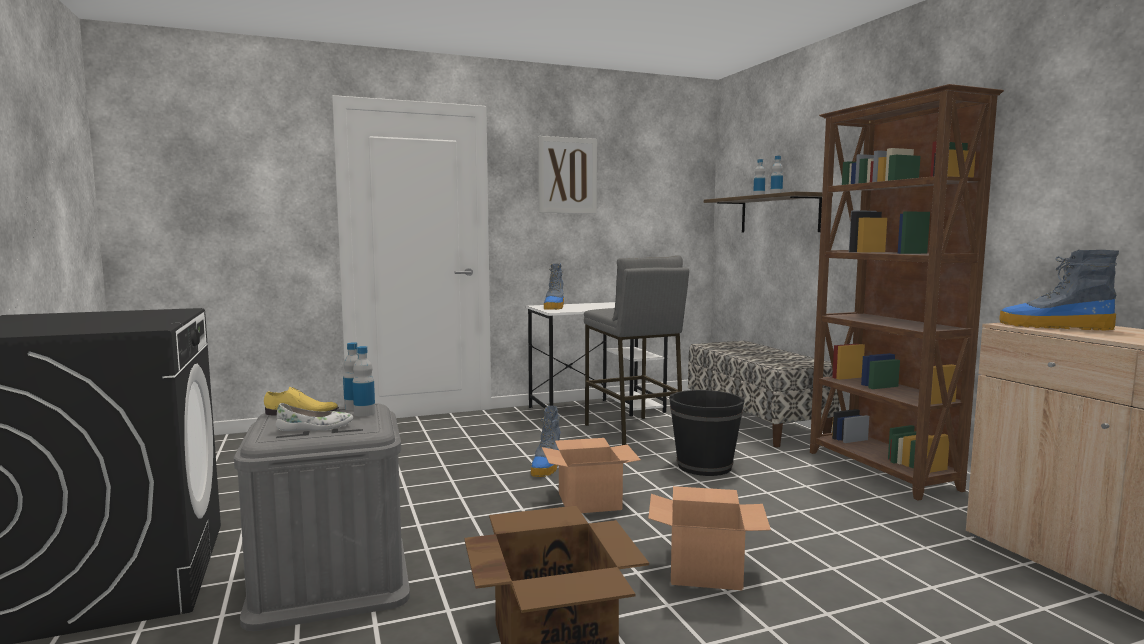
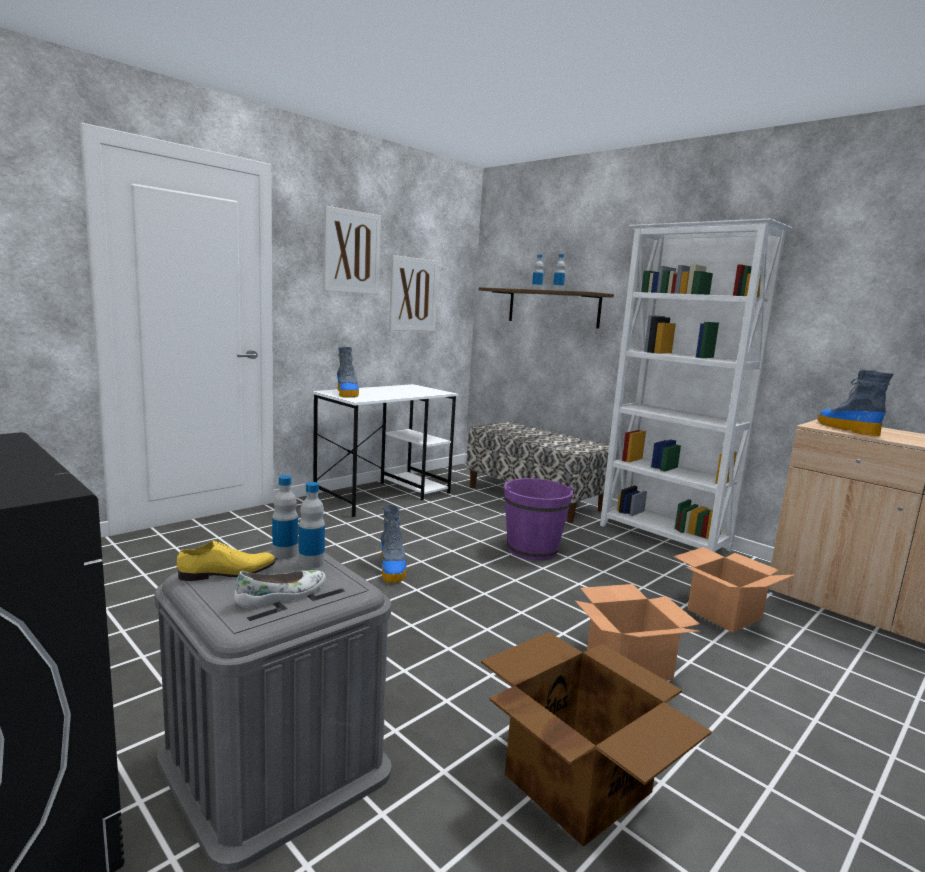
camera: 25 degrees left, 5 degrees up
(588, 502) = (467, 605): cardboard box -> cardboard box (724, 614)
(633, 432) = (439, 518): grey stool -> none
(637, 212) = (413, 294): none -> picture
(704, 466) = (532, 550): black bucket -> purple bucket
(881, 471) = (663, 538): brown bookcase -> white bookcase
(1053, 327) = (845, 428): boot -> boot turned 75 degrees clockwise

